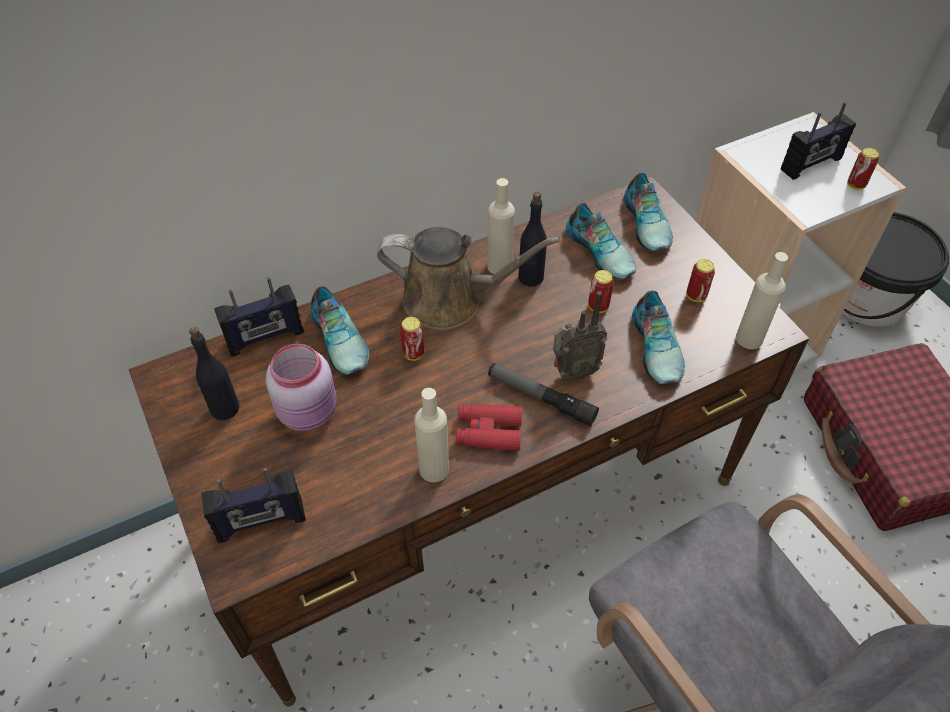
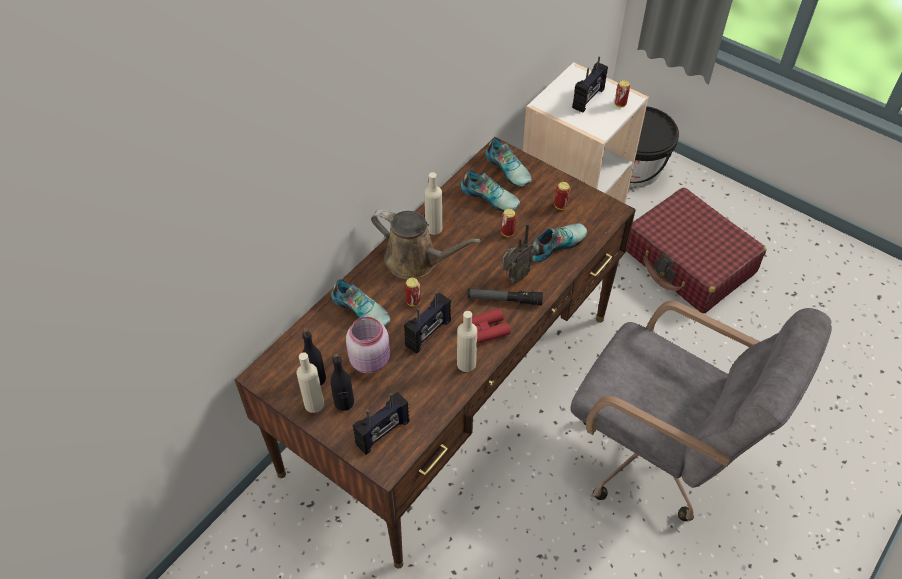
camera: 25 degrees left, 0 degrees up
(265, 338) = (312, 326): radio -> radio (428, 333)
(450, 301) = (416, 261): brown watering can -> brown watering can turned 45 degrees clockwise
(530, 278) = (457, 229): black bottle -> black bottle (344, 402)
(658, 346) = (555, 244): shoe -> shoe turned 90 degrees counterclockwise
(749, 338) = (603, 221): beige bottle -> beige bottle (314, 404)

